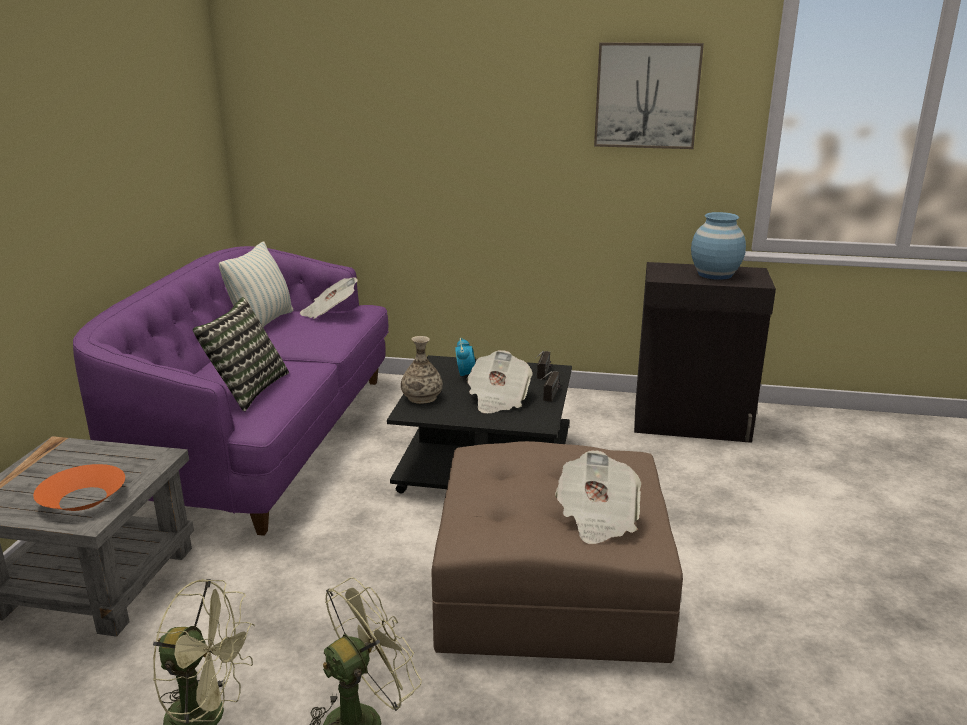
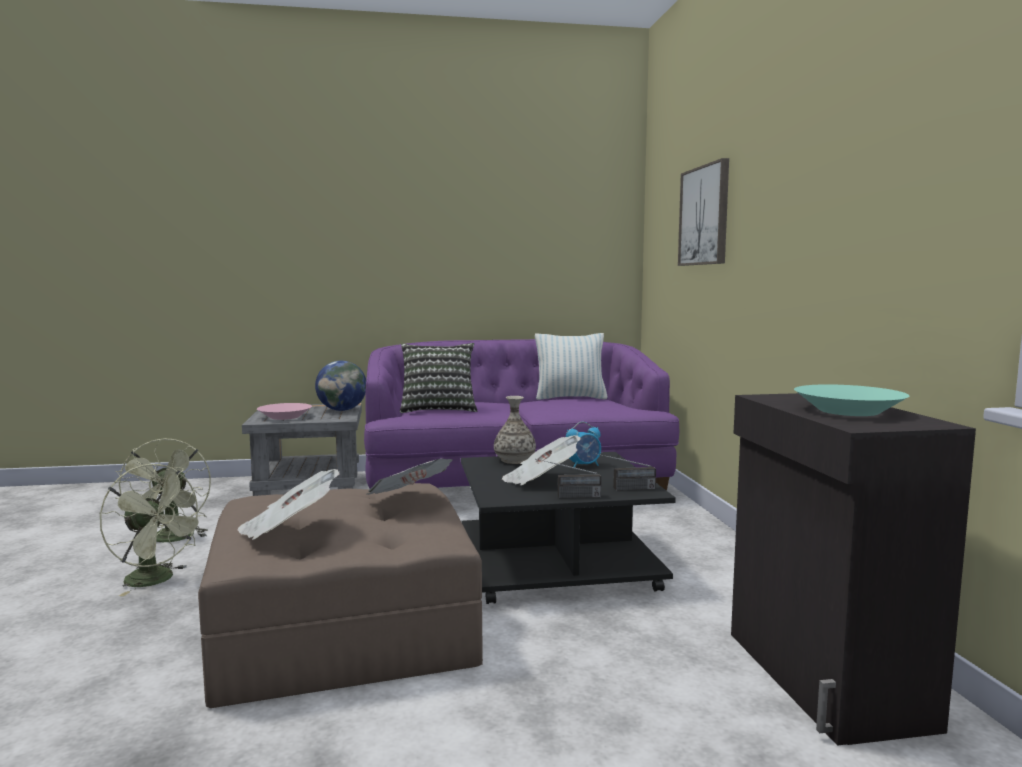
camera: 70 degrees right, 15 degrees down
(82, 499) = (284, 417): orange bowl -> pink bowl
(93, 453) = (342, 410): none -> globe
(329, 313) = (613, 403): newspaper -> newspaper (409, 500)
(647, 96) = (884, 146): picture -> picture (704, 216)
(715, 274) = (848, 411): blue vase -> turquoise bowl

